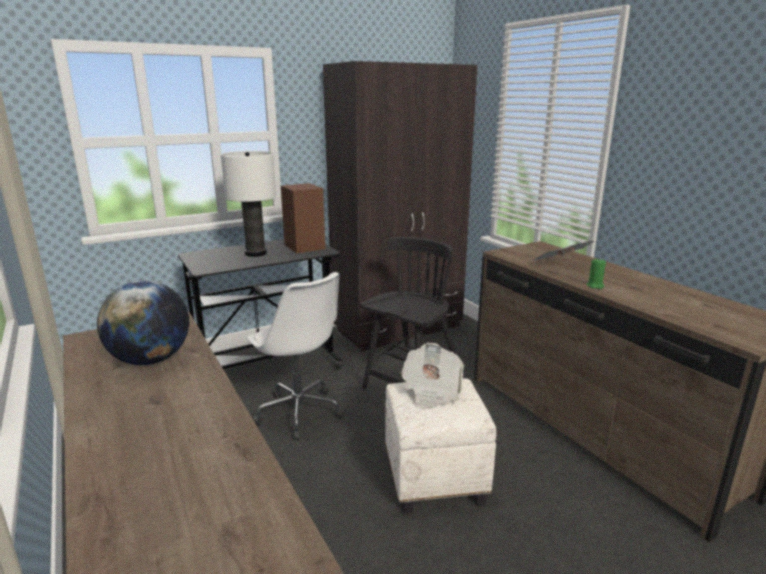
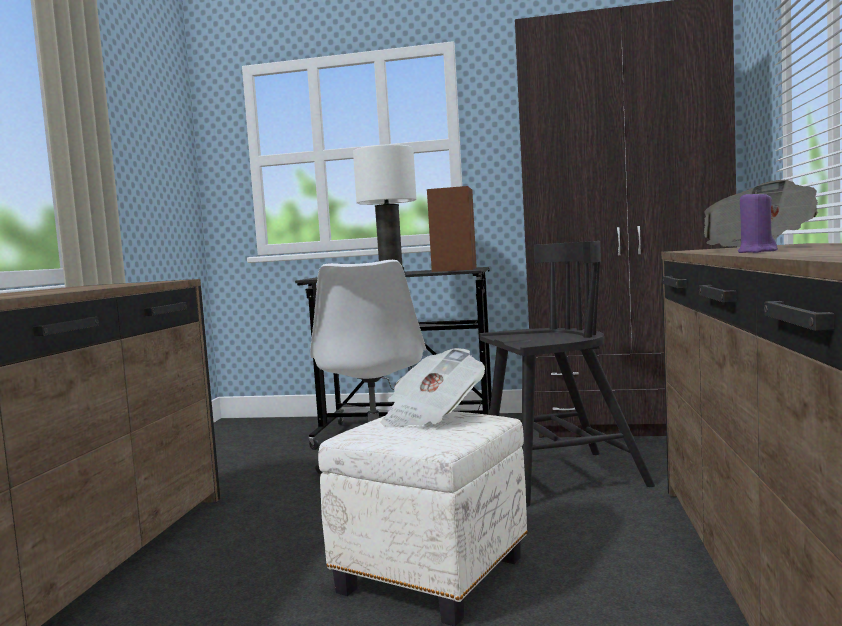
camera: 40 degrees right, 15 degrees down
(151, 360) = (83, 287): globe -> none
(595, 286) = (756, 252): green candle -> purple candle

